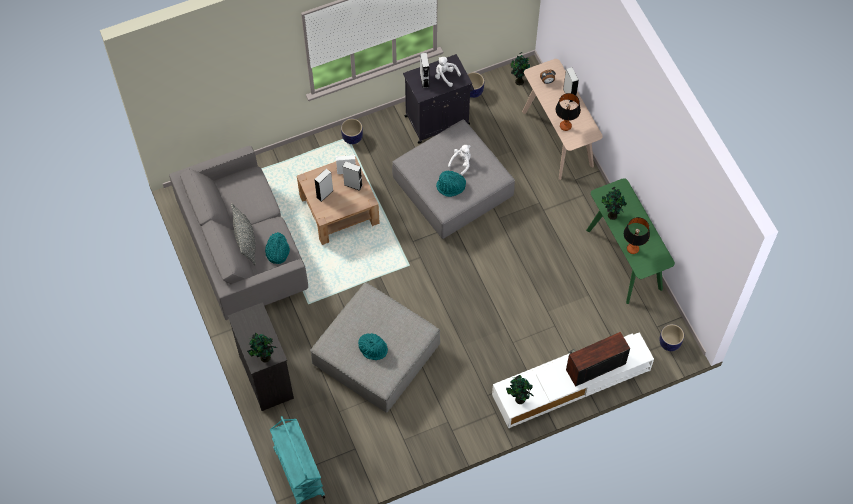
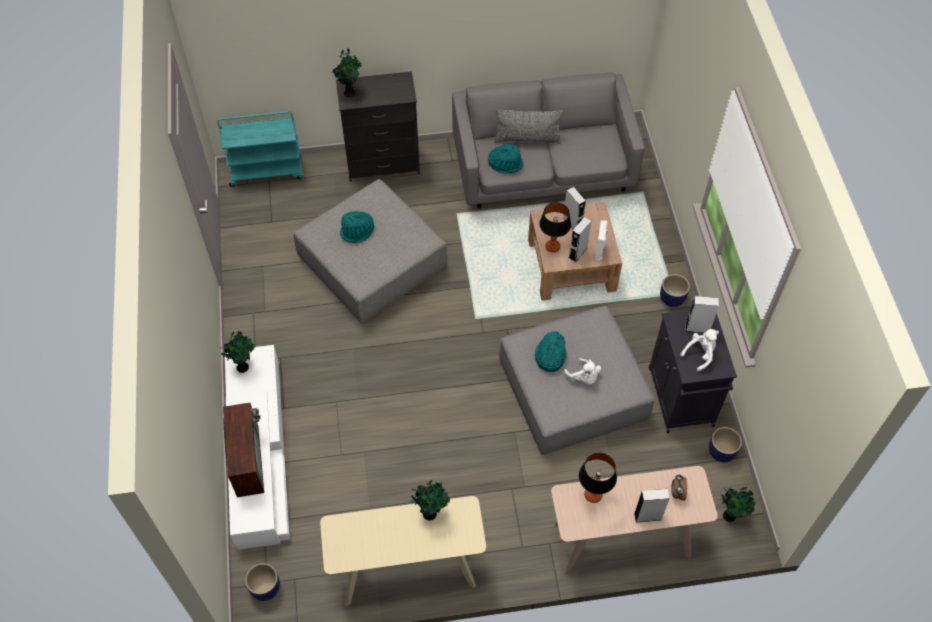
camera: 105 degrees right, 5 degrees down
(624, 259) = (407, 569): green console table -> beige console table
(632, 249) = (368, 524): table lamp -> table lamp (552, 247)

